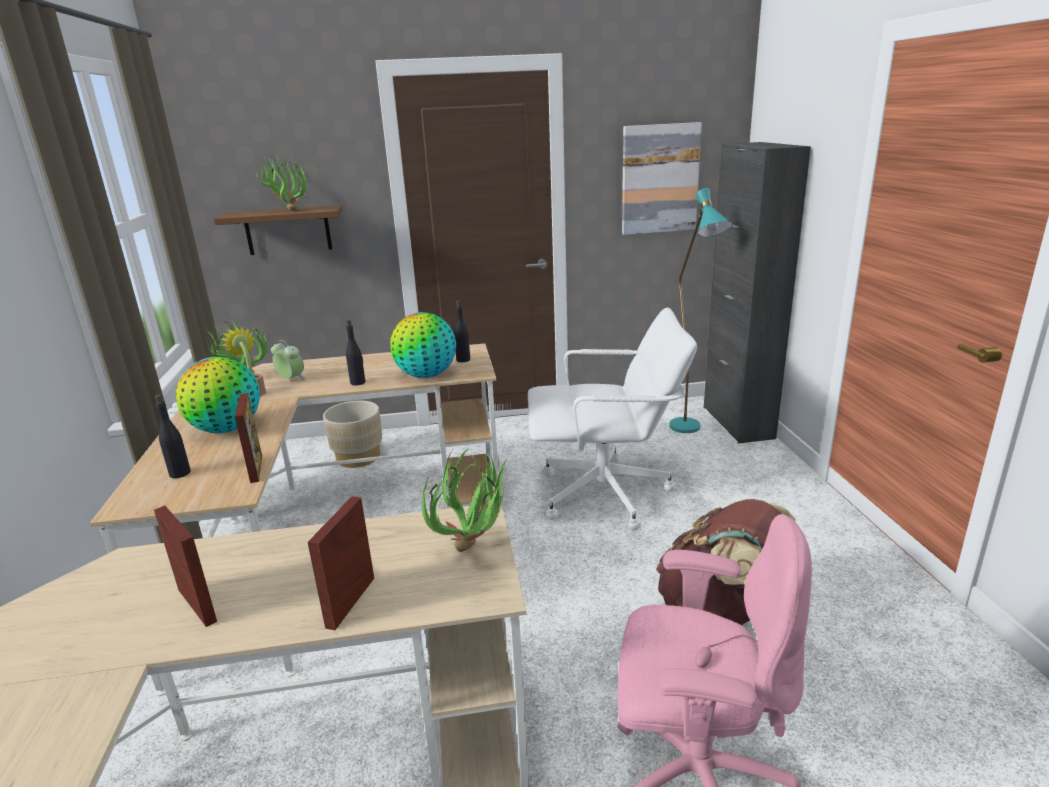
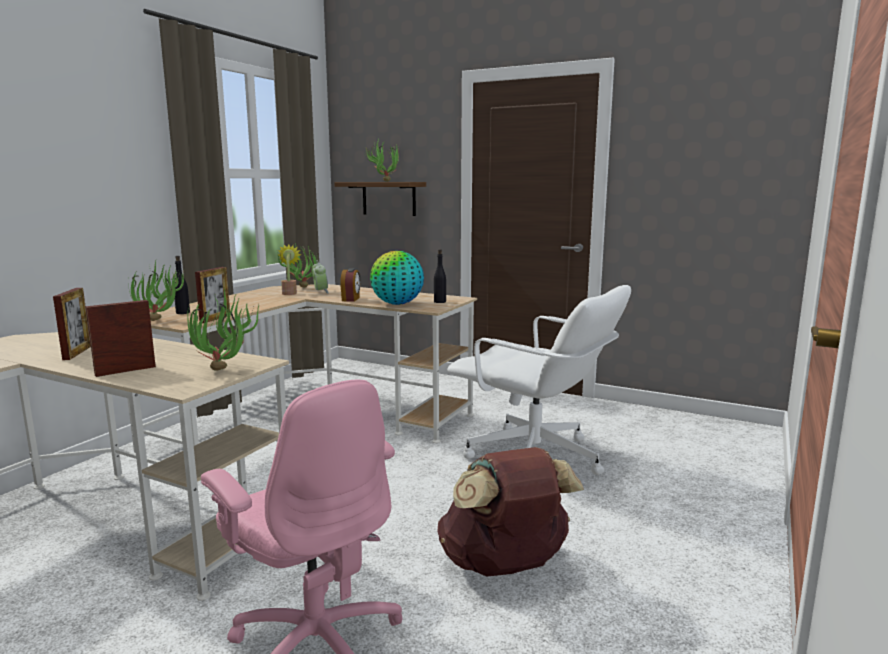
camera: 35 degrees right, 10 degrees down
(183, 499) = (161, 321): none -> potted plant
(227, 429) = (241, 303): globe -> none
(358, 382) = (351, 299): black bottle -> alarm clock
(358, 457) = (393, 383): beige planter -> none
(659, 179) = (707, 176): picture -> none
(690, 431) = (689, 442): turquoise floor lamp -> none
(737, 422) = (755, 451): black cabinet -> none

